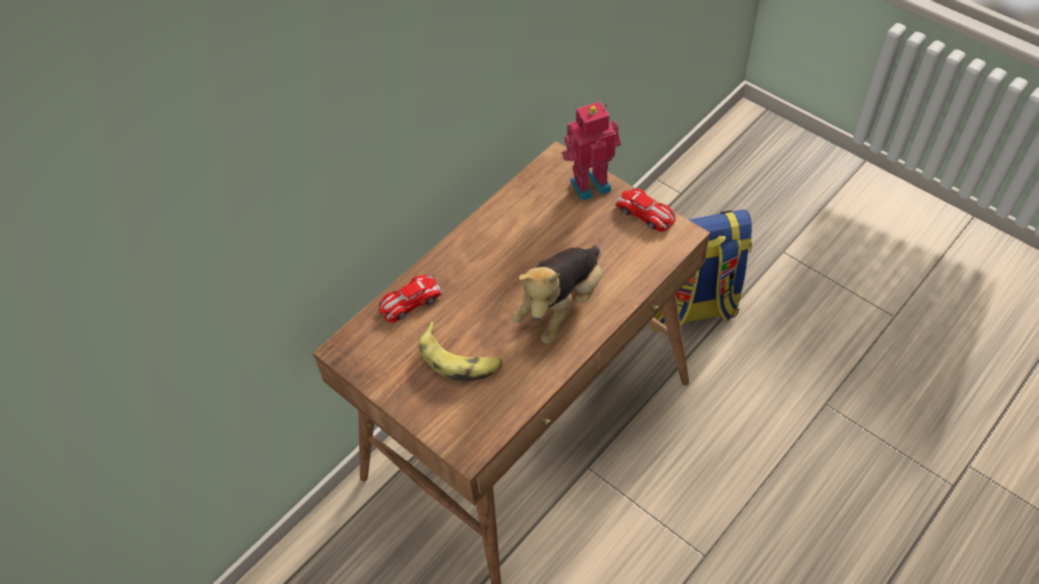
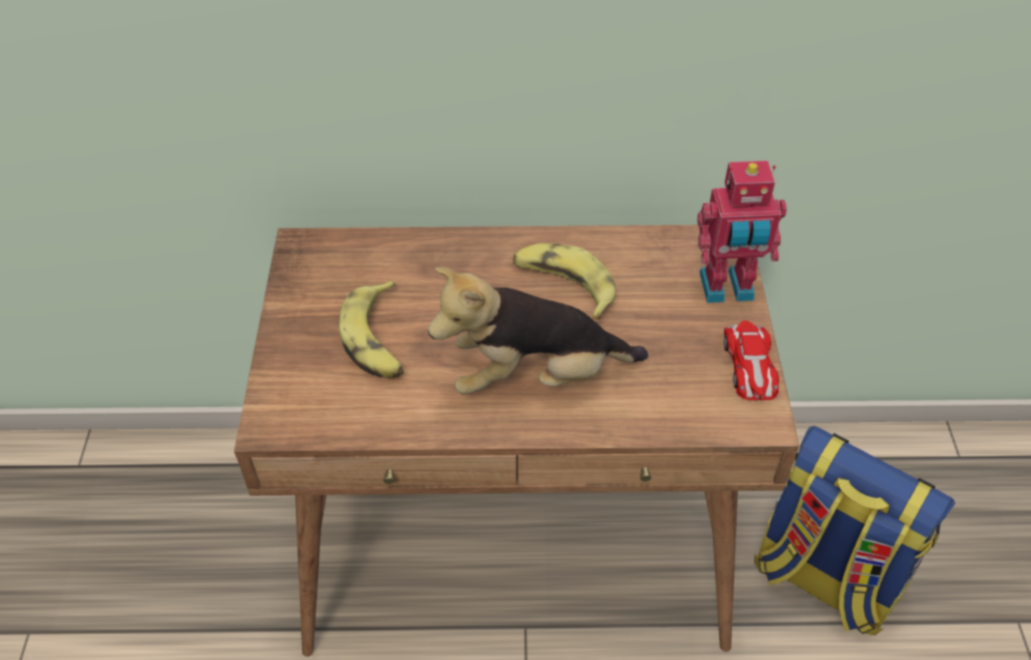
camera: 45 degrees right, 5 degrees down
(409, 301) = (408, 254): toy car -> none
(512, 248) = (564, 285): none -> banana
(589, 183) = (727, 289): toy robot -> toy robot turned 150 degrees clockwise

